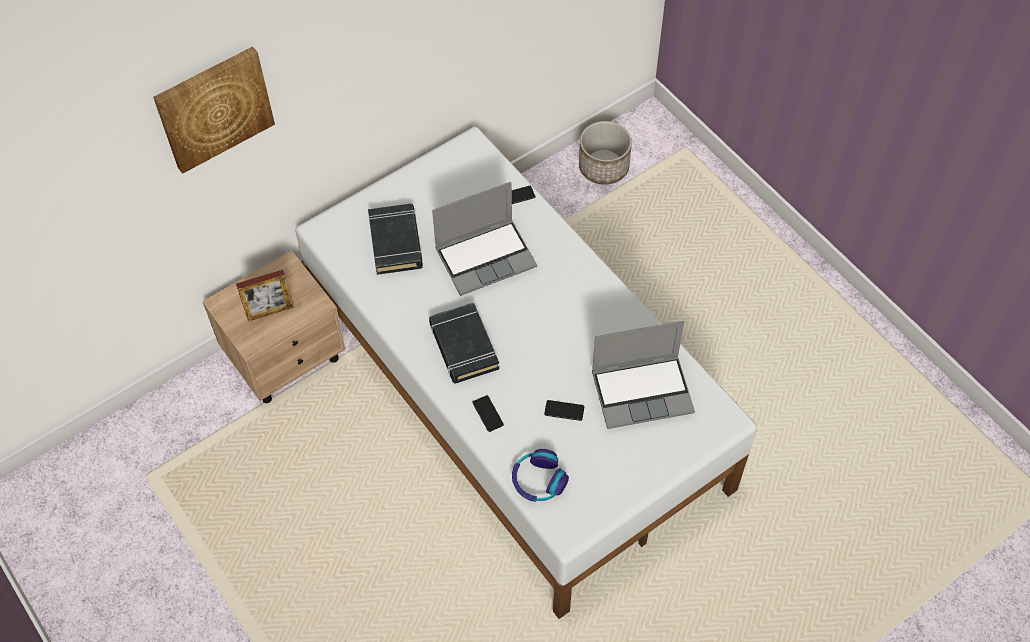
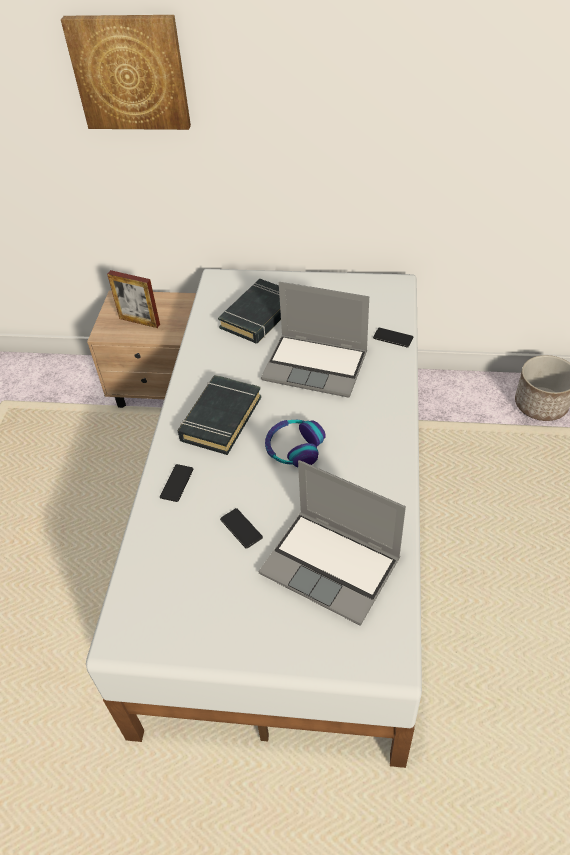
camera: 45 degrees right, 10 degrees down
(538, 480) = (150, 571): headphones -> headphones (294, 448)

